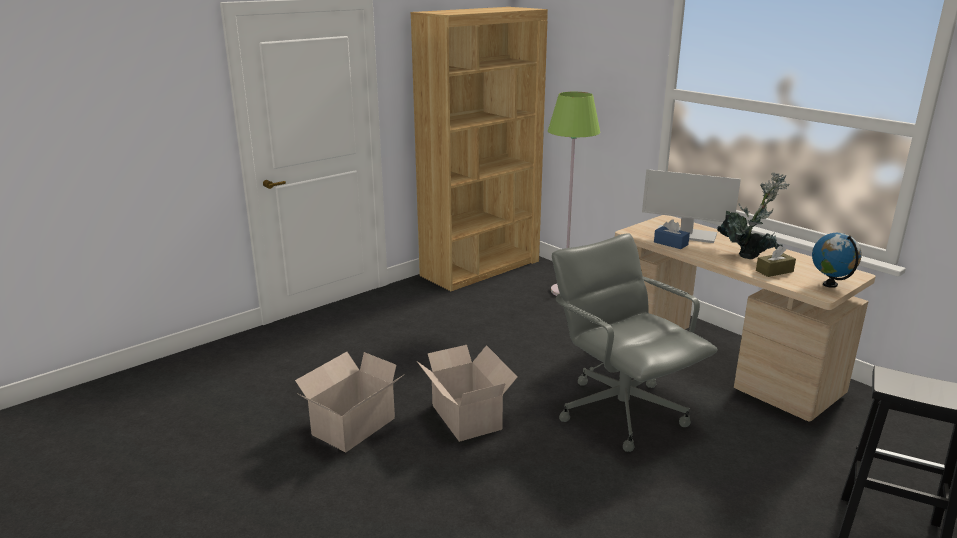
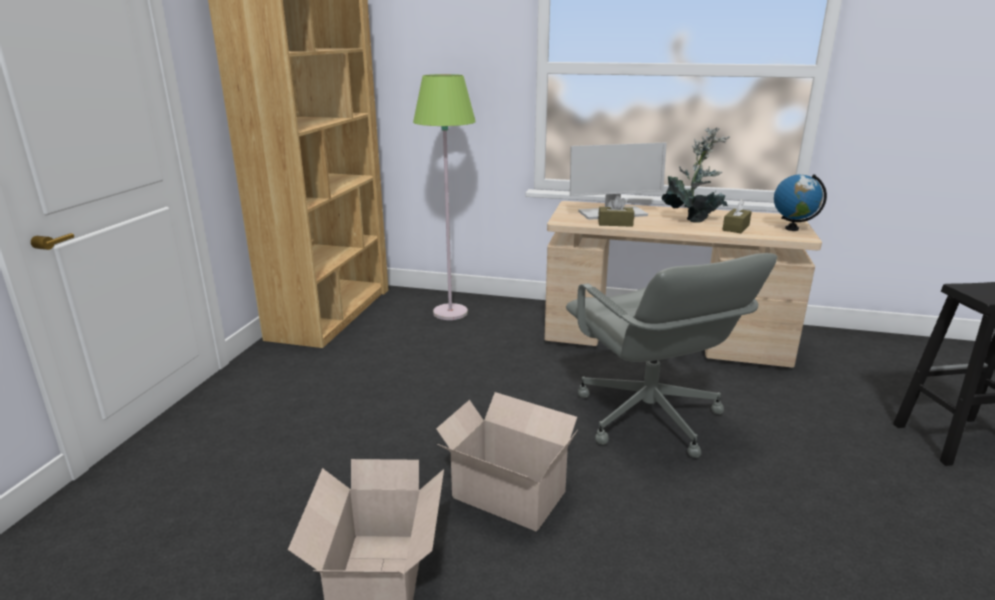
camera: 35 degrees left, 0 degrees up
(621, 411) = (648, 418): grey office chair -> grey office chair turned 135 degrees counterclockwise
(670, 243) = (615, 223): blue tissue box -> brown tissue box

